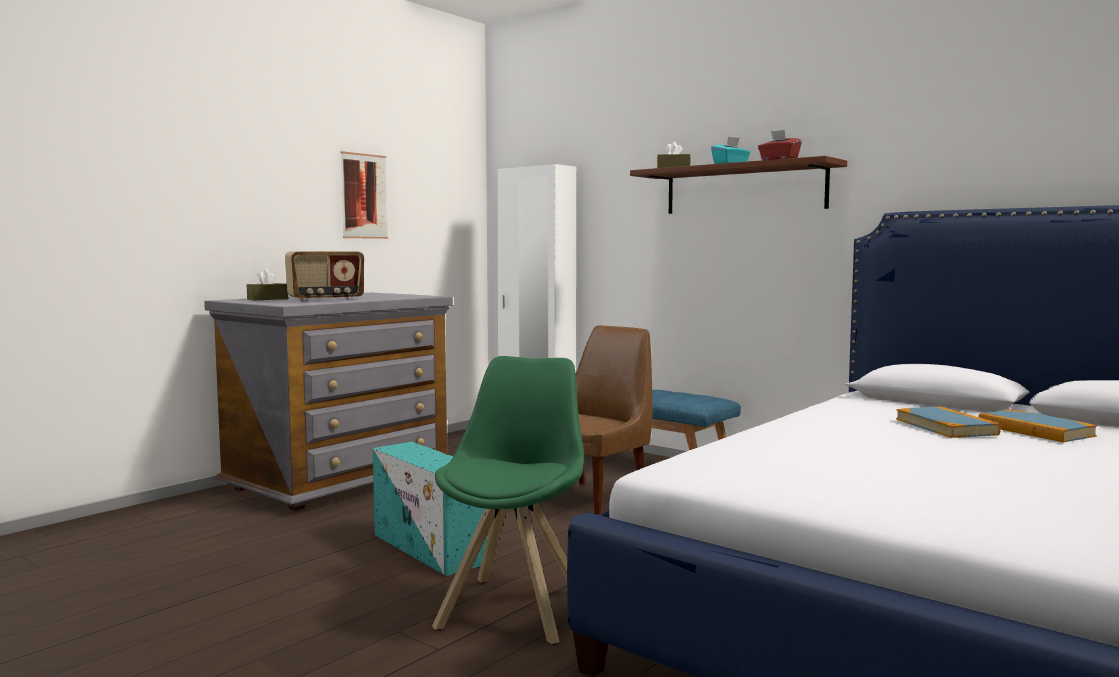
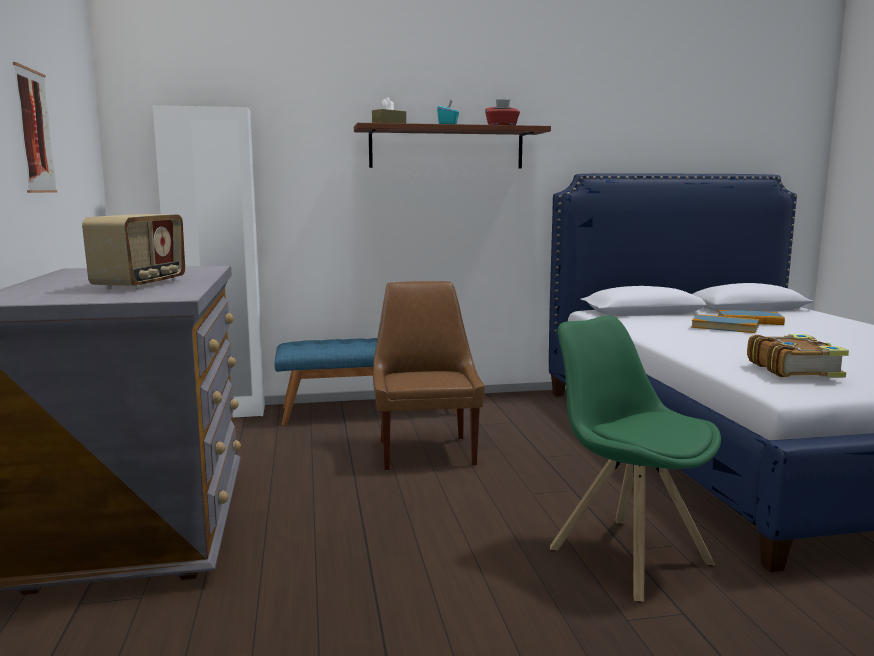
camera: 50 degrees left, 5 degrees up
(267, 299) = (42, 293): brown tissue box -> none
(429, 549) = (442, 546): turquoise storage box -> none
(765, 460) = (794, 369): none -> book

